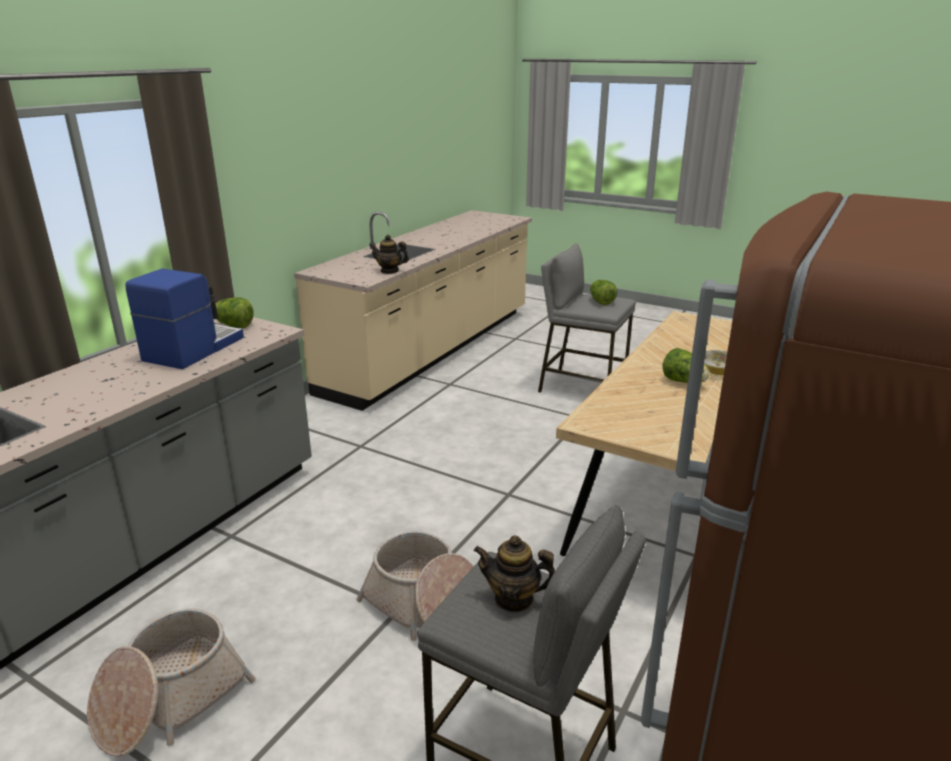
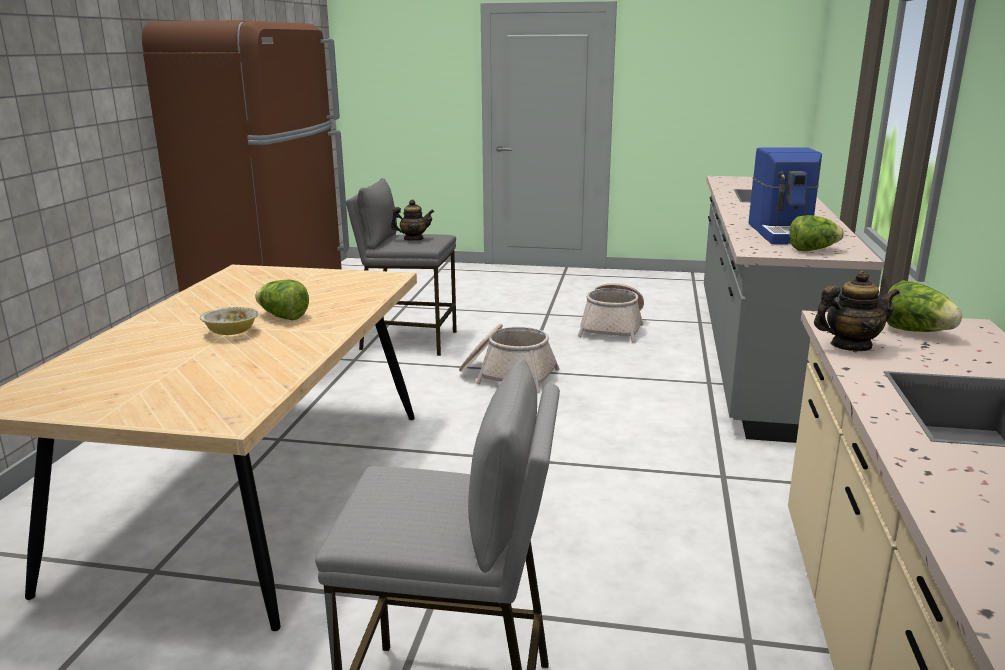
camera: 160 degrees right, 5 degrees down
(601, 302) = (411, 503): lettuce -> lettuce (915, 331)

